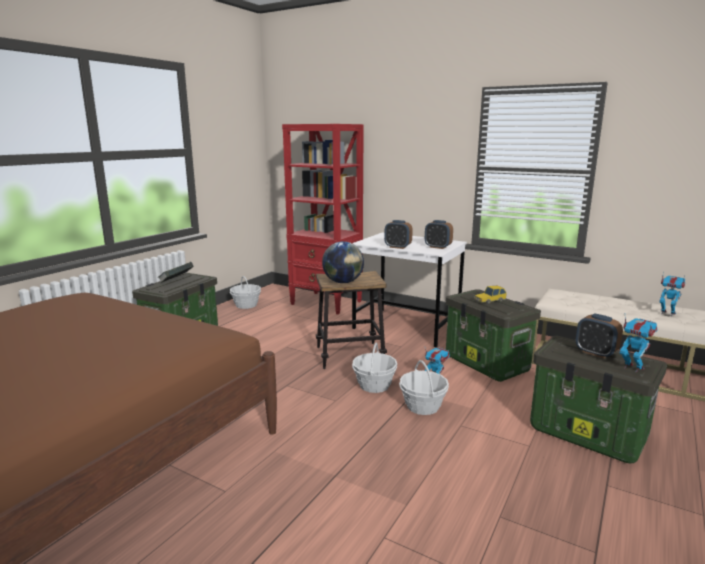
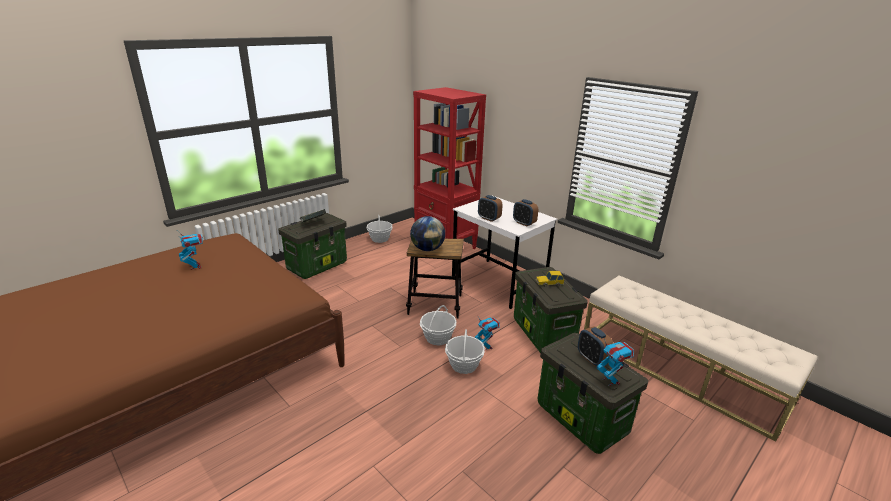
camera: 15 degrees right, 10 degrees up
(667, 313) = (705, 325): toy robot -> toy robot (195, 266)

